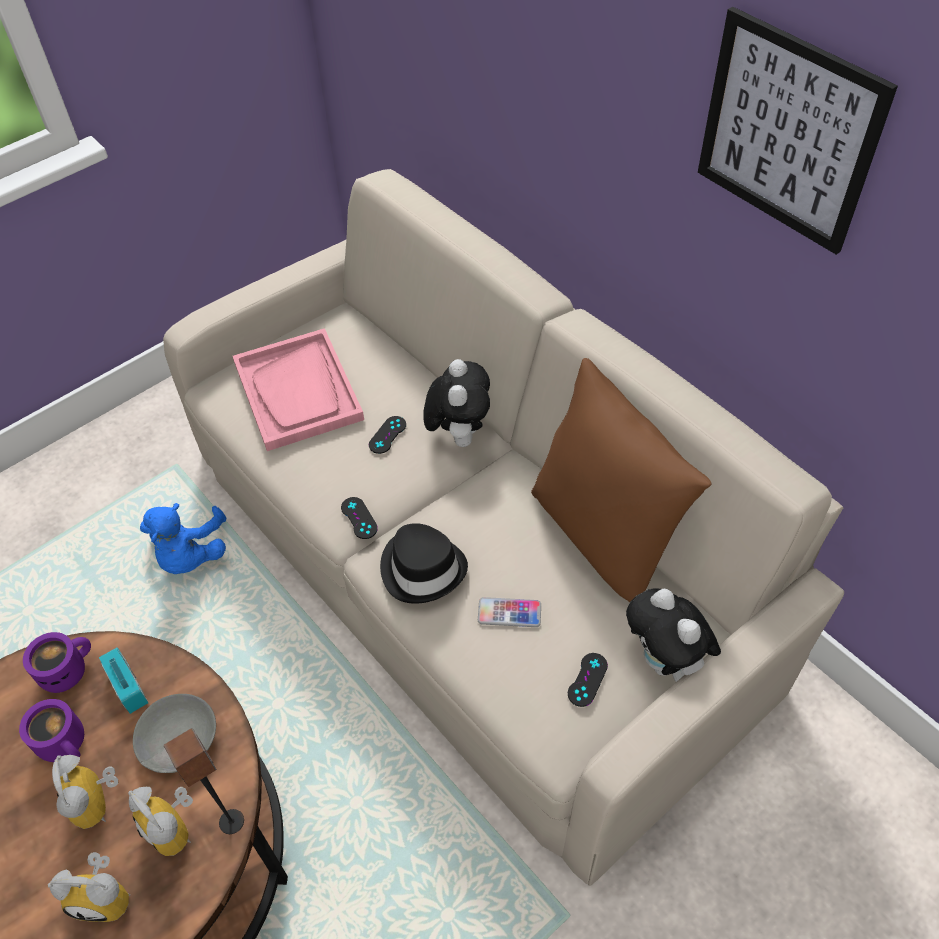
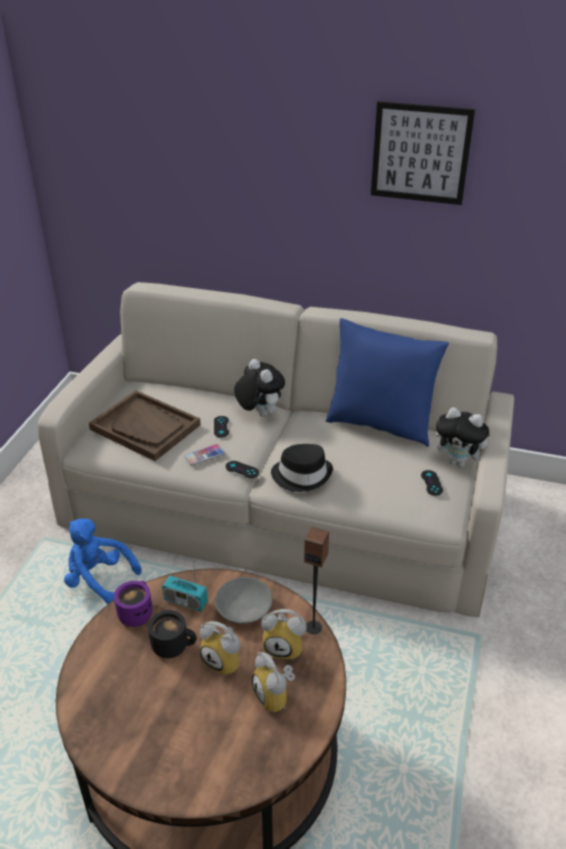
camera: 35 degrees left, 15 degrees down
(66, 742) = (173, 645): purple mug -> black mug
(108, 895) = (276, 697): alarm clock -> alarm clock turned 90 degrees clockwise
(190, 554) = (99, 579): blue plush toy -> blue plush toy turned 150 degrees clockwise
(298, 391) = (145, 427): pink tray -> brown tray
(509, 613) = (367, 473): phone -> phone (204, 455)
(603, 536) = (380, 424): brown pillow -> blue pillow

